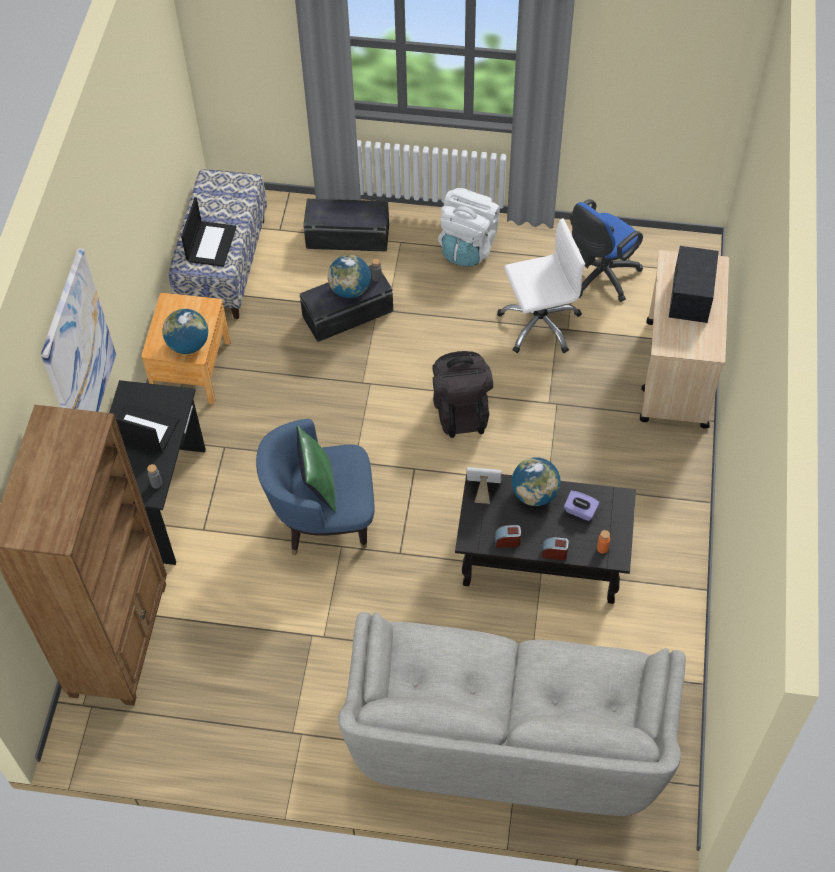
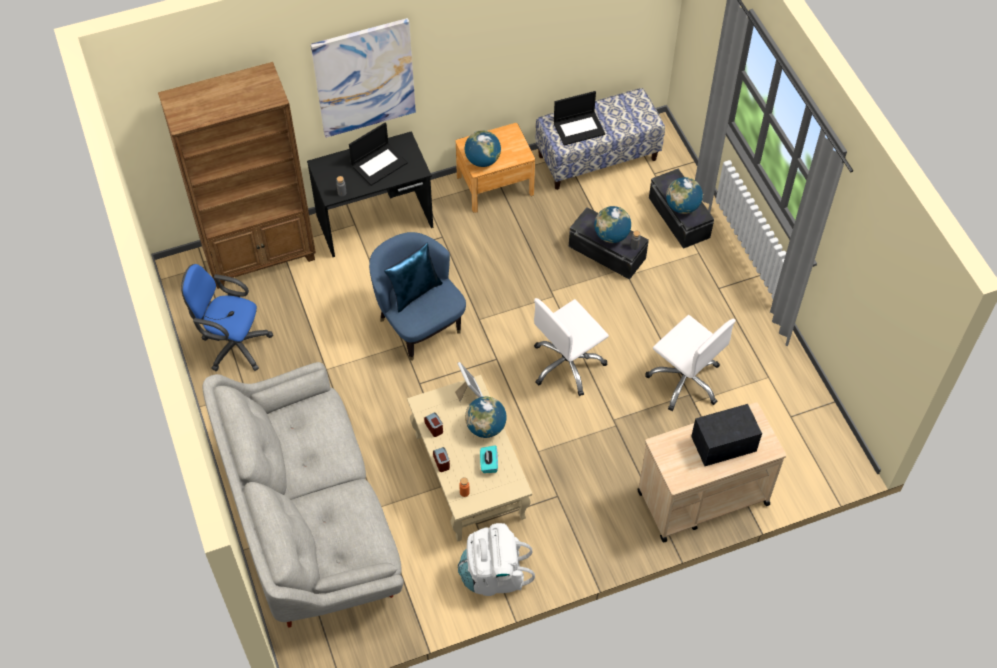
camera: 60 degrees right, 0 degrees up
(142, 430) = (379, 164): laptop -> laptop turned 60 degrees clockwise
(318, 485) = (414, 292): green pillow -> blue pillow
(356, 217) = (682, 207): none -> globe
(461, 410) = (567, 365): black backpack -> white office chair
(468, 247) = (727, 299): white backpack -> white backpack (494, 575)
(540, 558) = (469, 475): black coffee table -> beige coffee table
(580, 511) = (489, 464): purple tissue box -> turquoise tissue box
(599, 277) = (762, 401): blue office chair -> blue office chair (233, 345)

